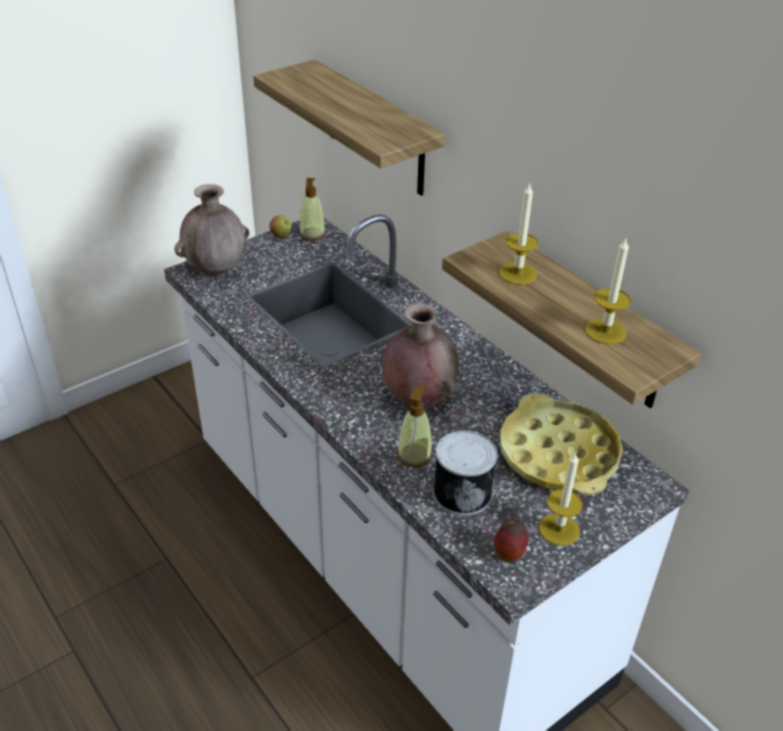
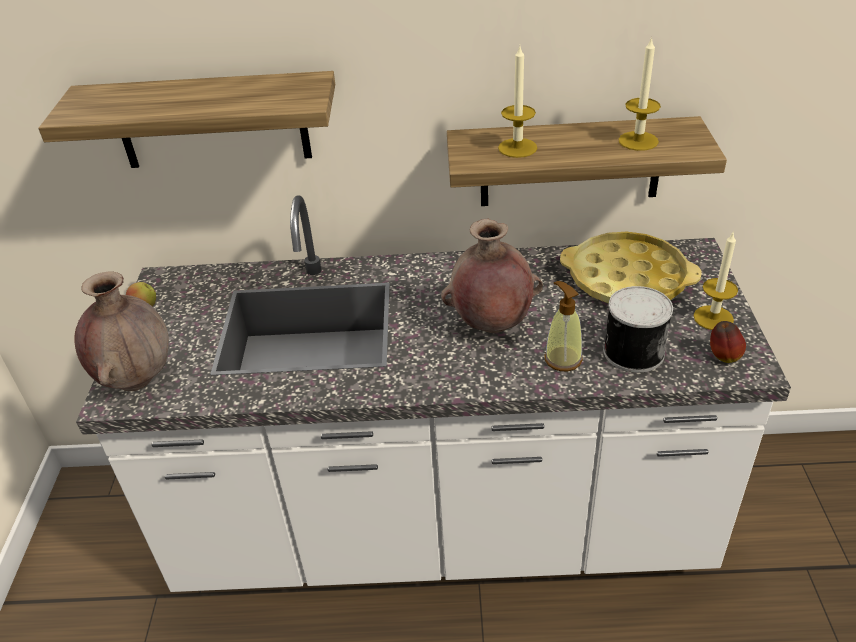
camera: 50 degrees left, 0 degrees up
(312, 234) = (171, 285): soap dispenser -> none

